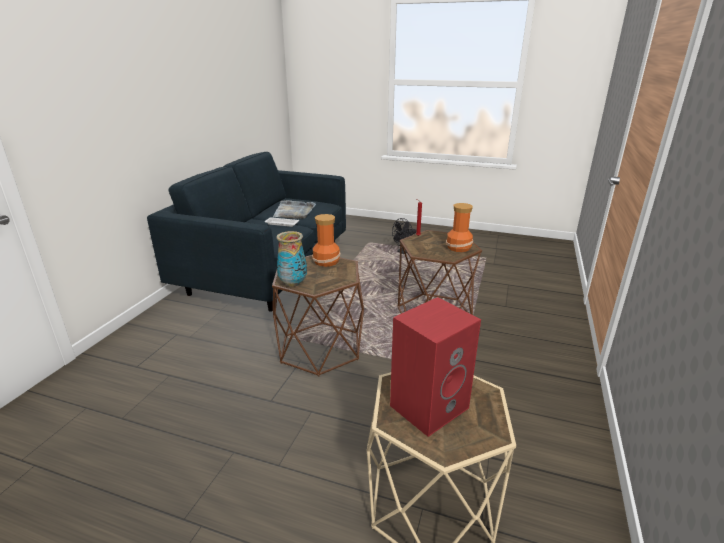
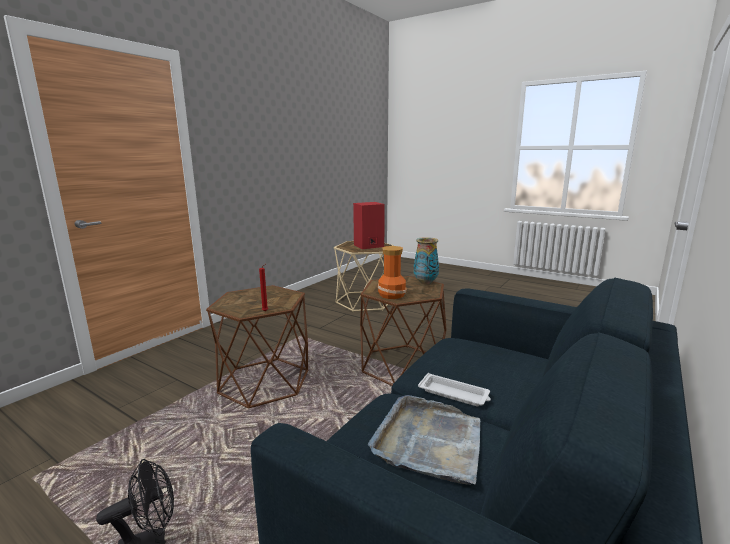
camera: 165 degrees left, 10 degrees down
(459, 248) = (244, 295): vase -> none

